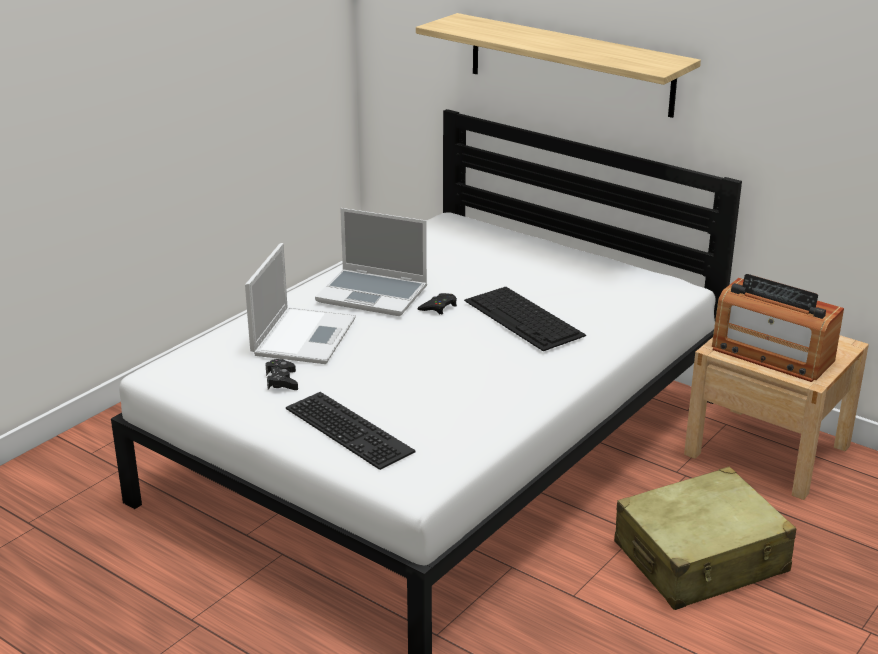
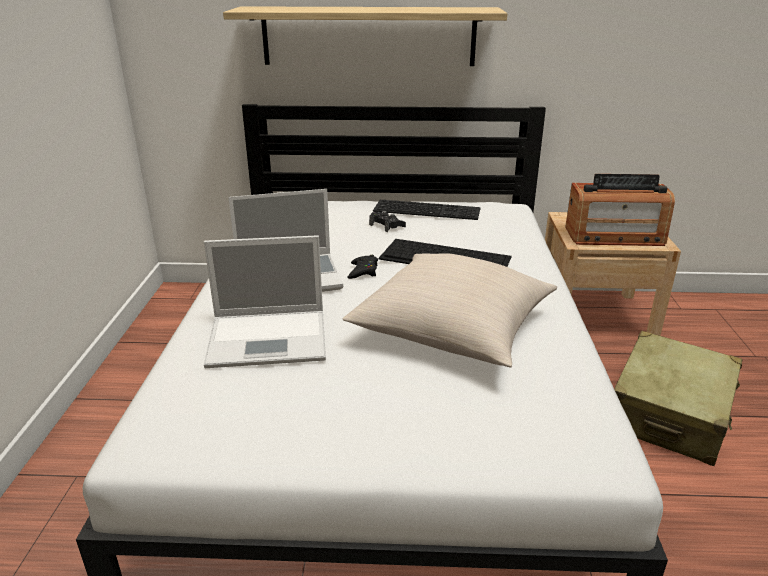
camera: 35 degrees left, 0 degrees up
(281, 381) = (306, 397): black game controller -> black game controller (386, 226)
(304, 335) = (270, 338): laptop -> laptop turned 105 degrees clockwise
(352, 429) = (454, 421): keyboard -> keyboard (428, 209)
(443, 375) = (453, 329): none -> beige pillow

